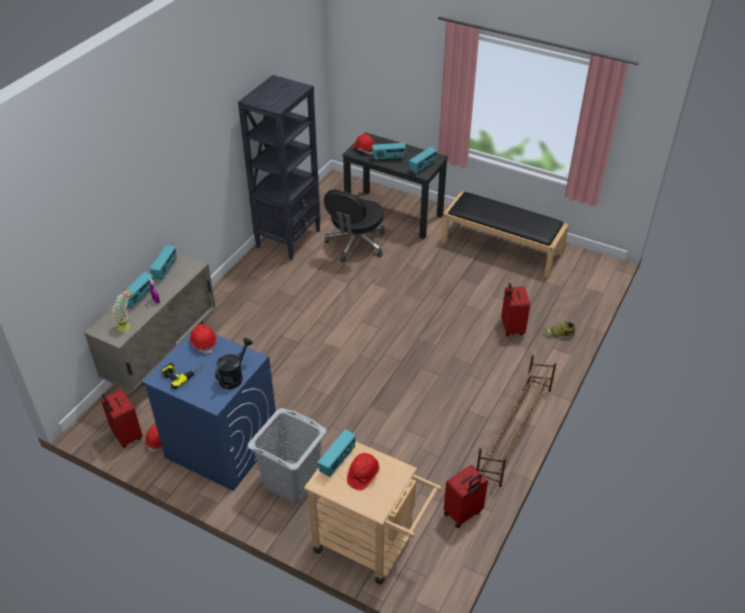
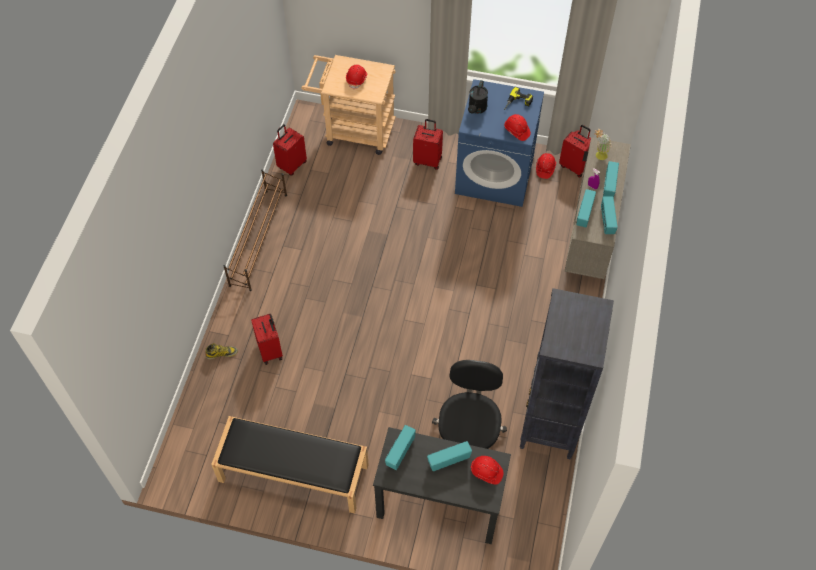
camera: 165 degrees right, 15 degrees up
(291, 481) = (428, 160): grey laundry basket -> red suitcase
(338, 461) = (377, 85): radio -> radio (584, 214)

